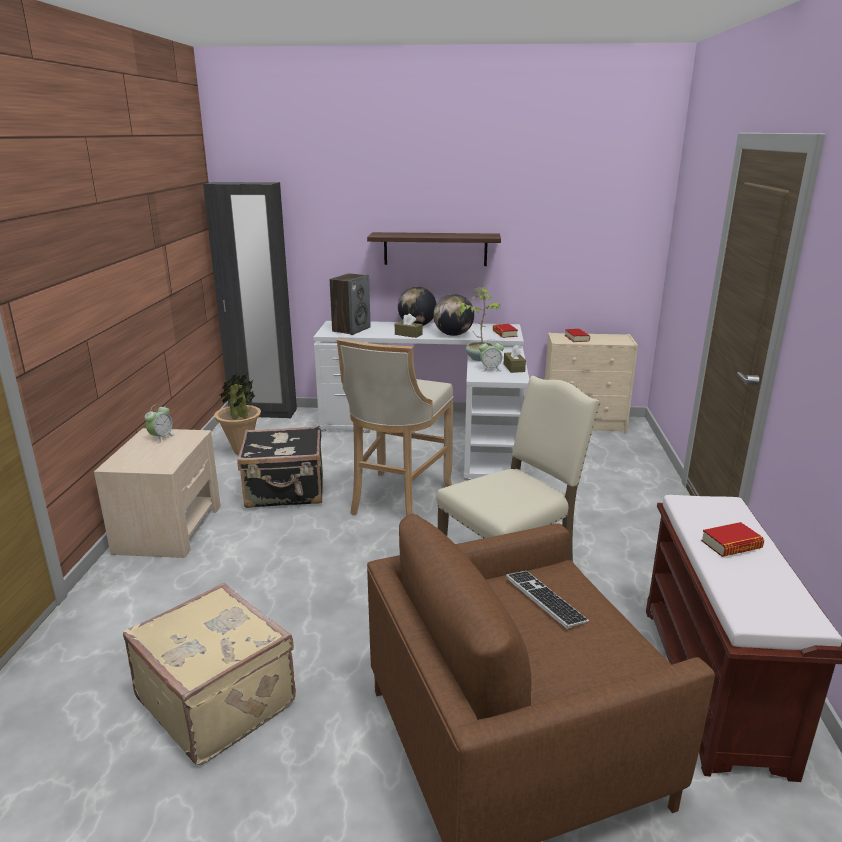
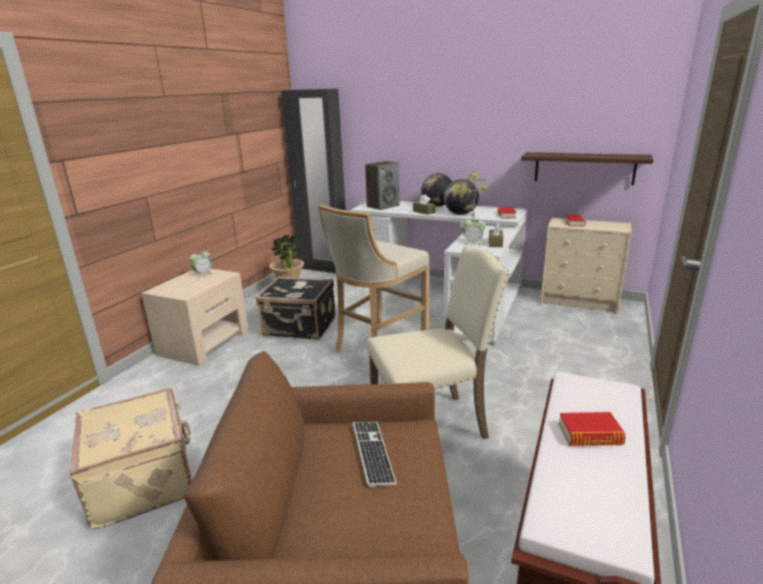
camera: 20 degrees right, 0 degrees up
(435, 249) = (456, 142): shelf -> shelf (584, 168)

